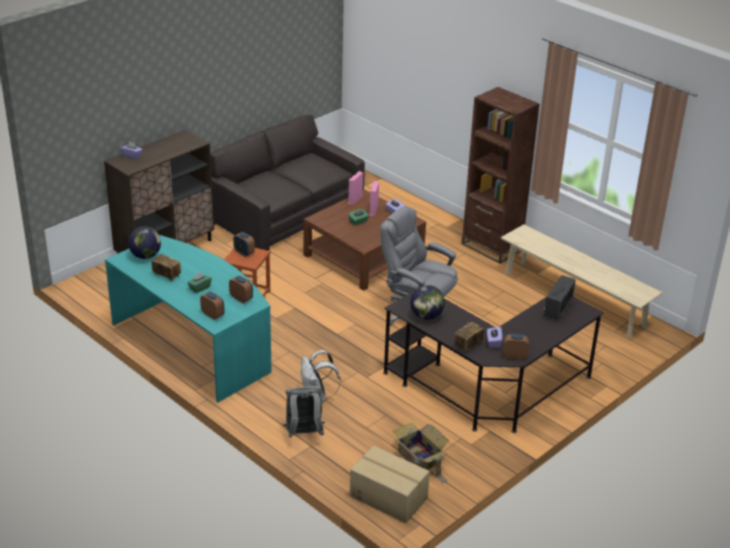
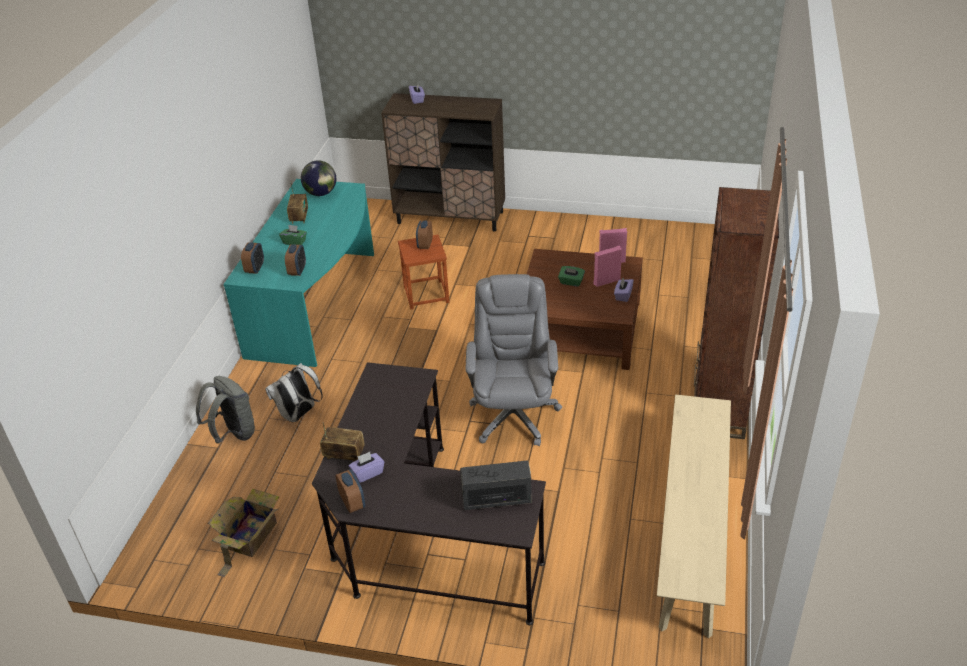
camera: 60 degrees right, 5 degrees up
(285, 212) = (596, 245): grey sofa -> none
(388, 496) = (170, 541): cardboard box -> none
(426, 316) = (376, 398): globe -> none

